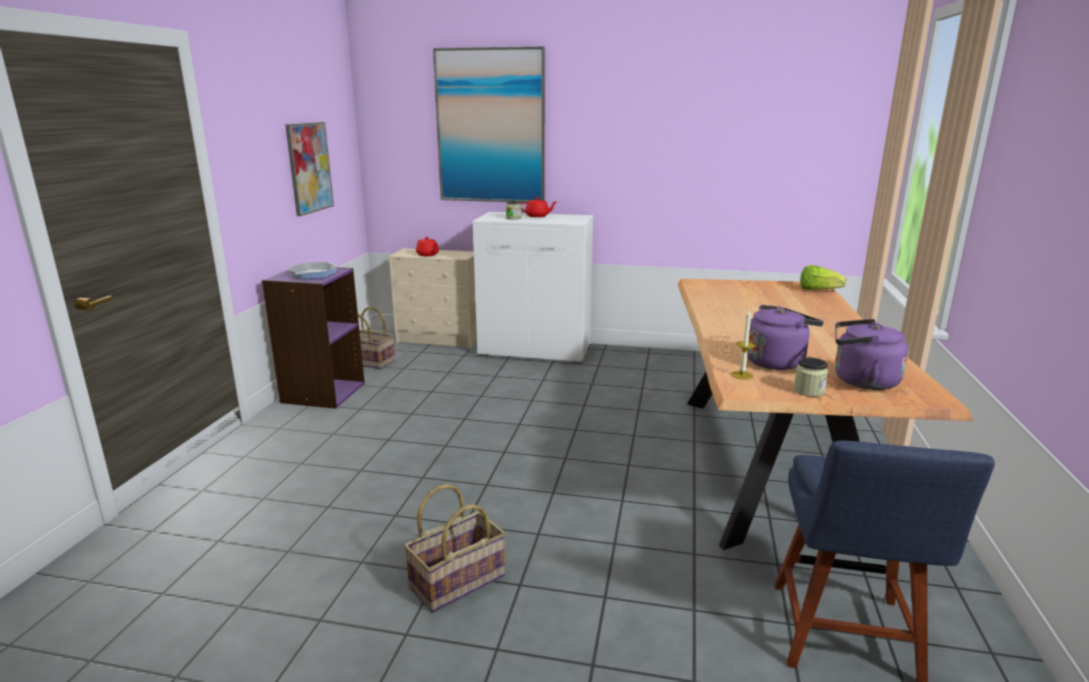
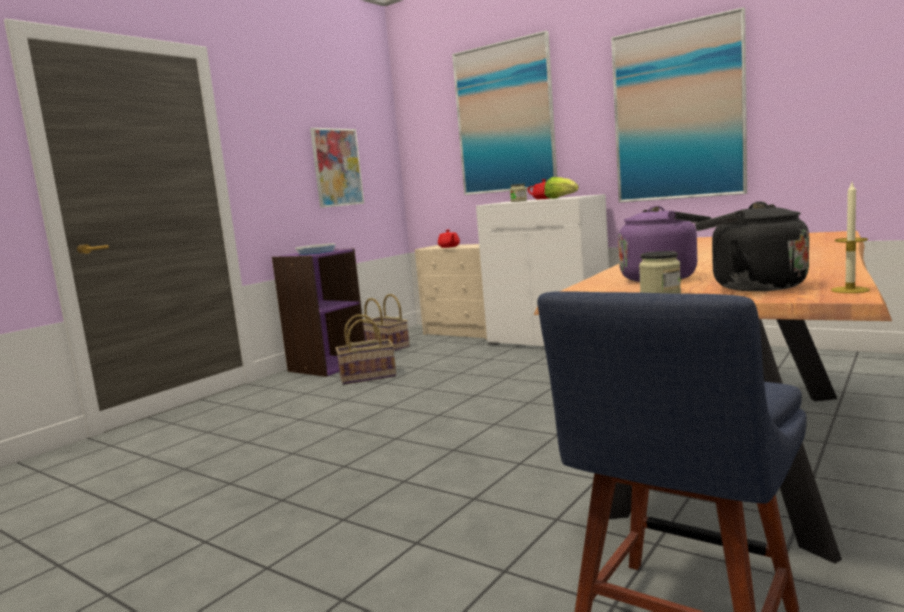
camera: 25 degrees right, 10 degrees down
(457, 580) = (291, 507): basket -> basket (368, 376)
(665, 149) = (677, 113): none -> picture
(742, 375) = (598, 287): candle -> candle (850, 290)
(818, 290) = (832, 235): lettuce -> lettuce (560, 198)
(861, 381) = (751, 287): purple kettle -> black kettle

